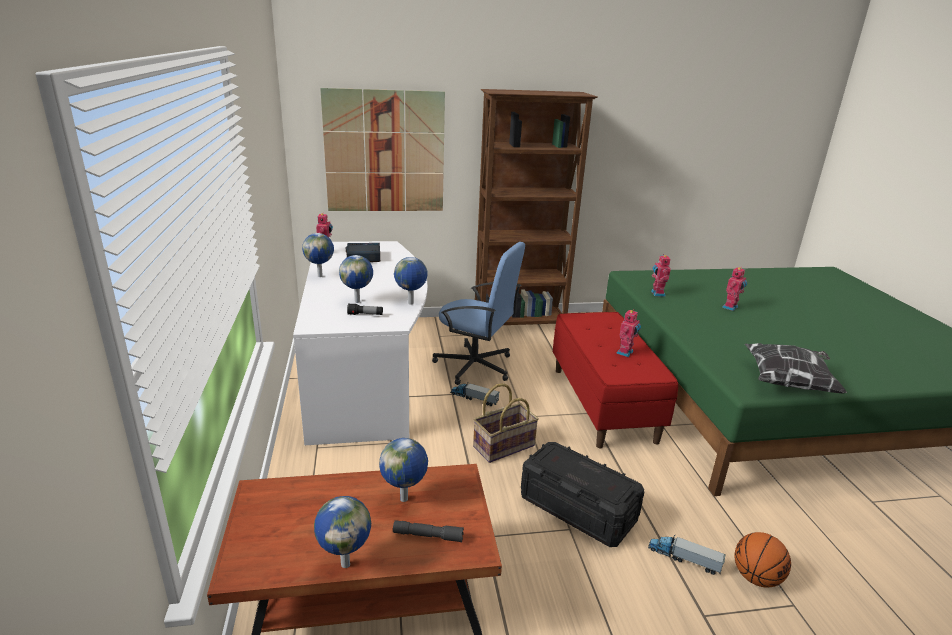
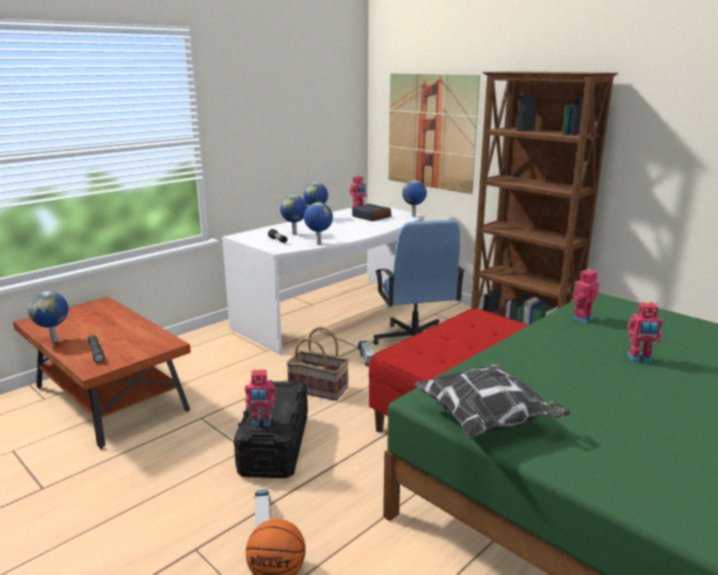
camera: 55 degrees right, 5 degrees down
(405, 499) = (127, 336): globe -> globe (413, 216)
(626, 353) = (450, 350): toy robot -> toy robot (261, 422)

